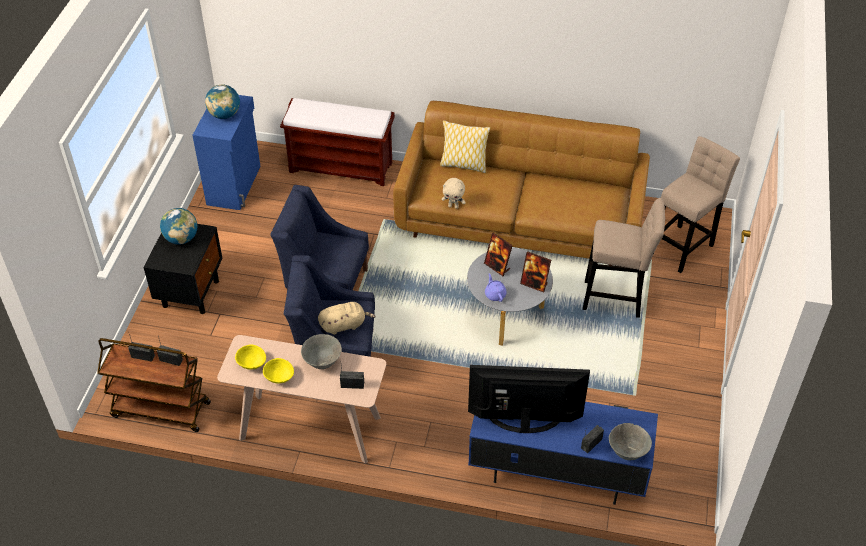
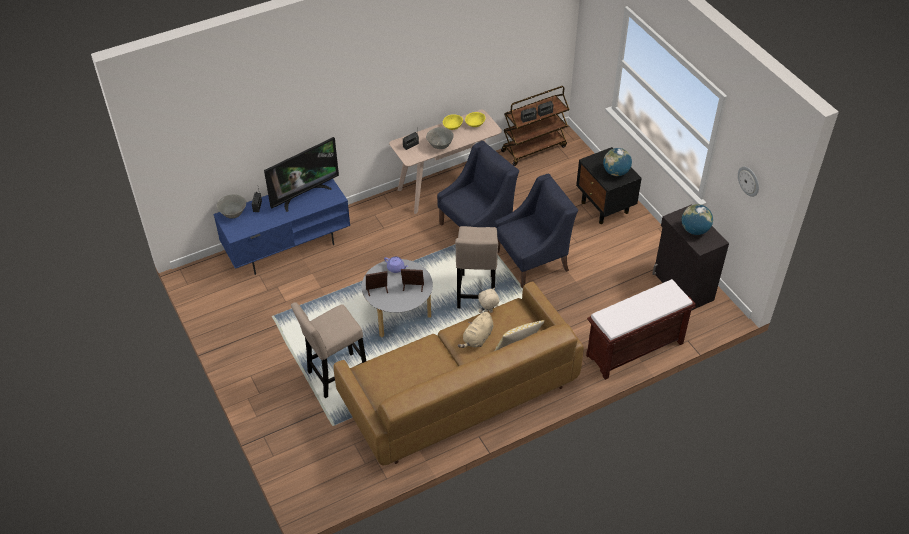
camera: 140 degrees right, 0 degrees up
(183, 33) = (749, 181): none -> wall clock
(235, 185) = (682, 287): blue cabinet -> black cabinet
(344, 325) = (466, 197): beige plush toy -> beige plush toy (477, 339)
(683, 247) = (315, 454): beige stool -> beige stool (476, 294)

